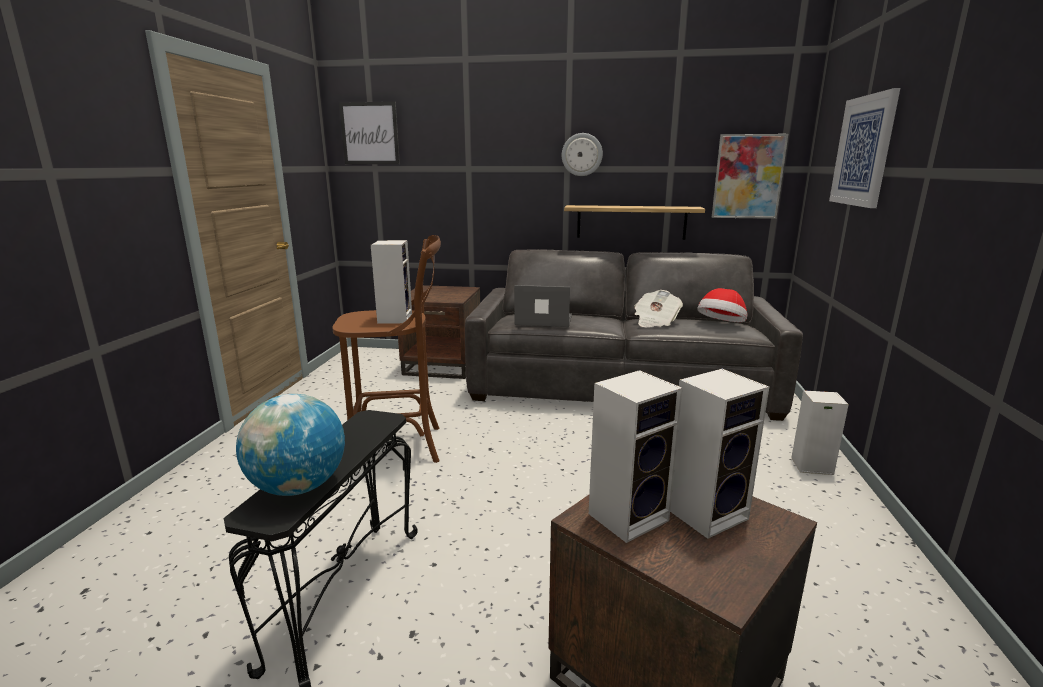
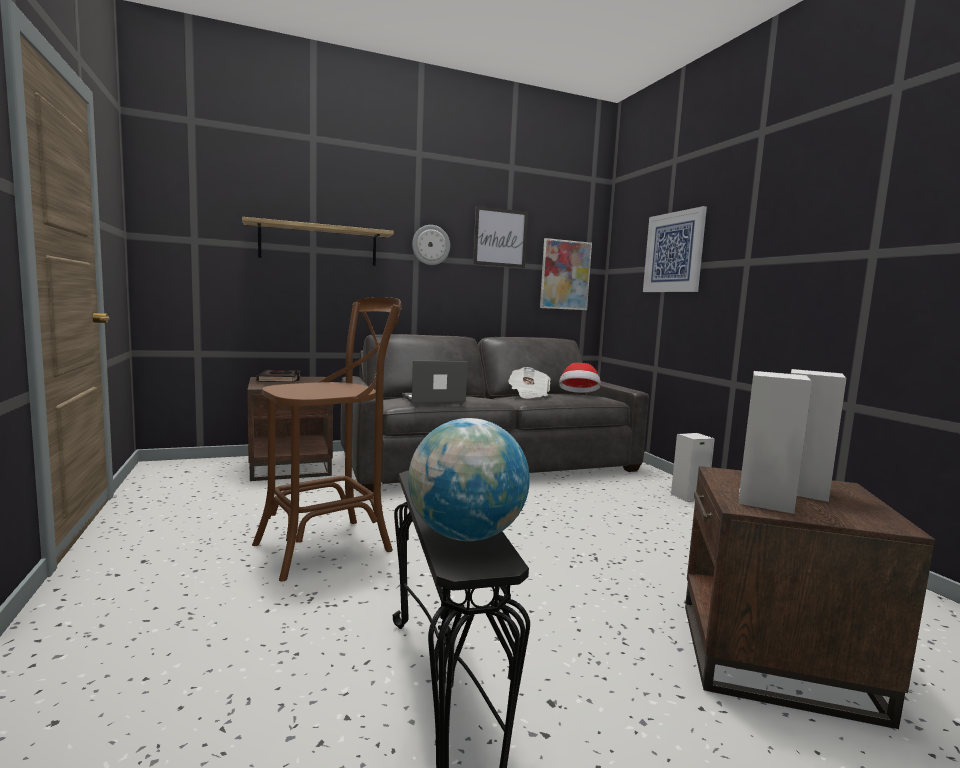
camera: 30 degrees left, 10 degrees down
(370, 133) = (191, 200): picture -> picture (500, 237)
(394, 318) = (335, 388): speaker -> none
(435, 290) = (280, 380): none -> black book
(631, 222) = (475, 310): shelf -> shelf (319, 244)

